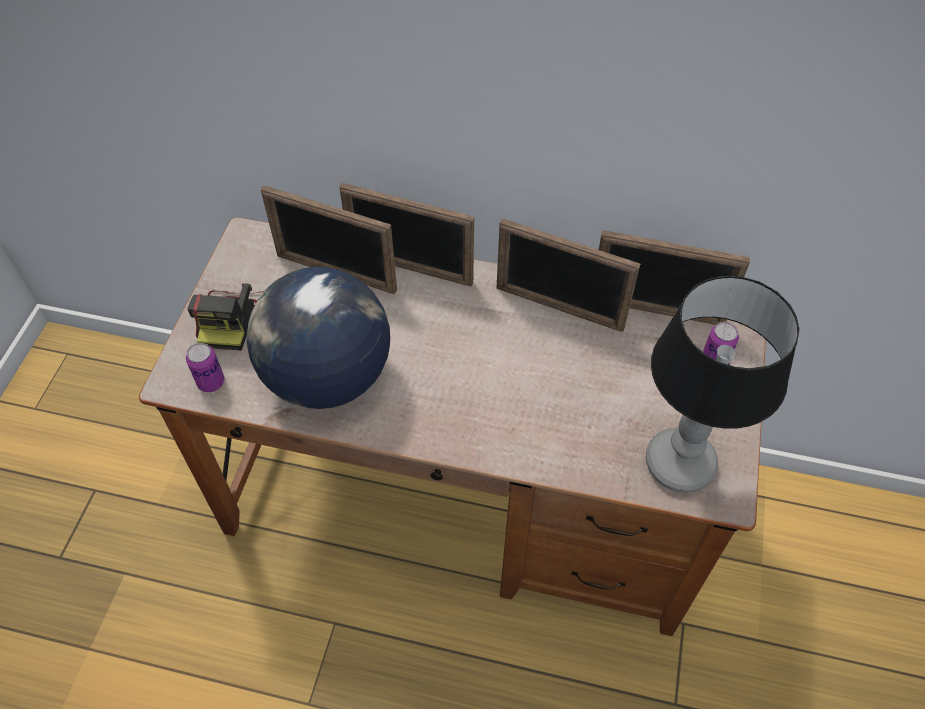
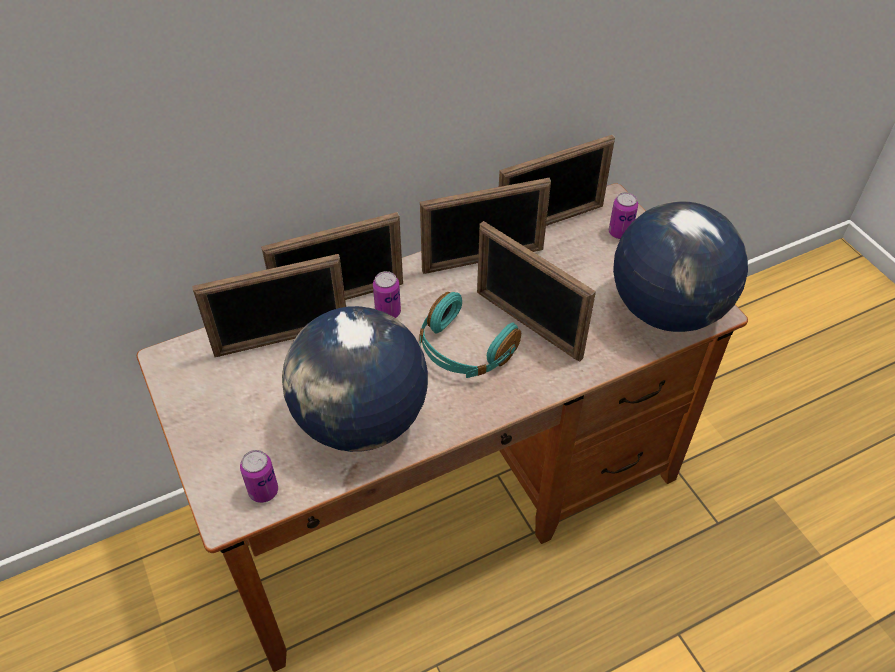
camera: 40 degrees left, 5 degrees down
(232, 318) = (227, 430): camera -> none
(435, 303) = (388, 312): none -> can
(461, 376) = (464, 350): none -> turquoise headphones
(537, 390) = (527, 324): none -> picture frame
(681, 463) = (668, 309): table lamp -> globe

